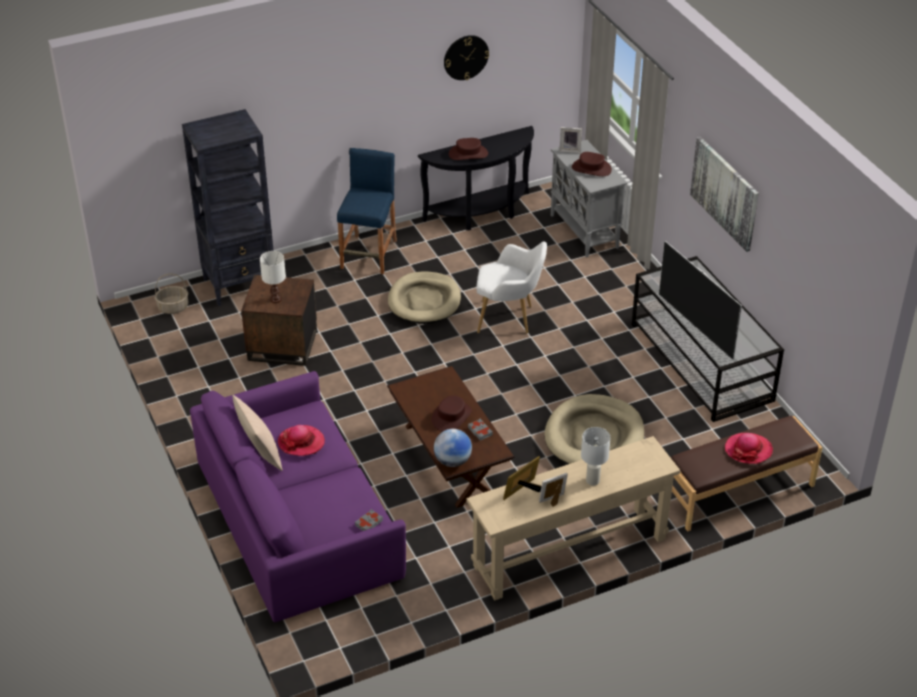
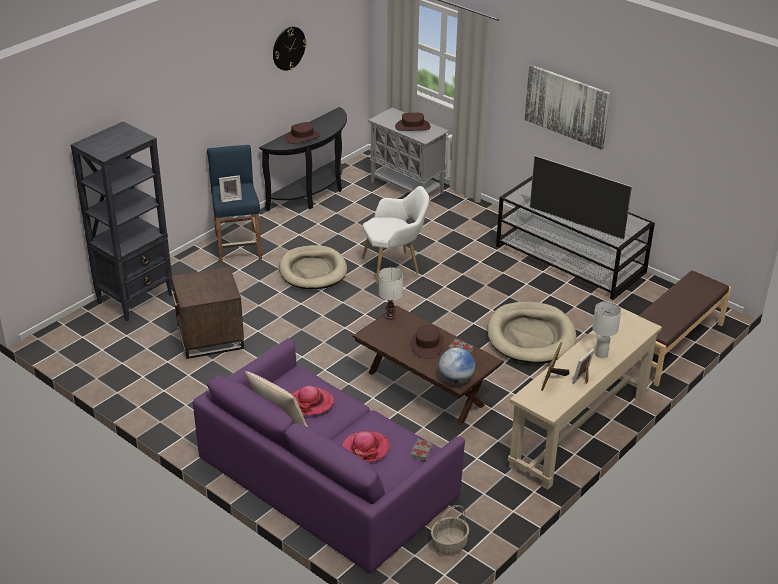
camera: 25 degrees left, 5 degrees down
(173, 307) = (83, 333): basket -> basket (449, 543)
(276, 299) = (207, 291): white table lamp -> white table lamp (390, 316)
(570, 149) = (384, 117): picture frame -> picture frame (231, 198)
(748, 450) = (682, 303): hat -> hat (365, 448)

